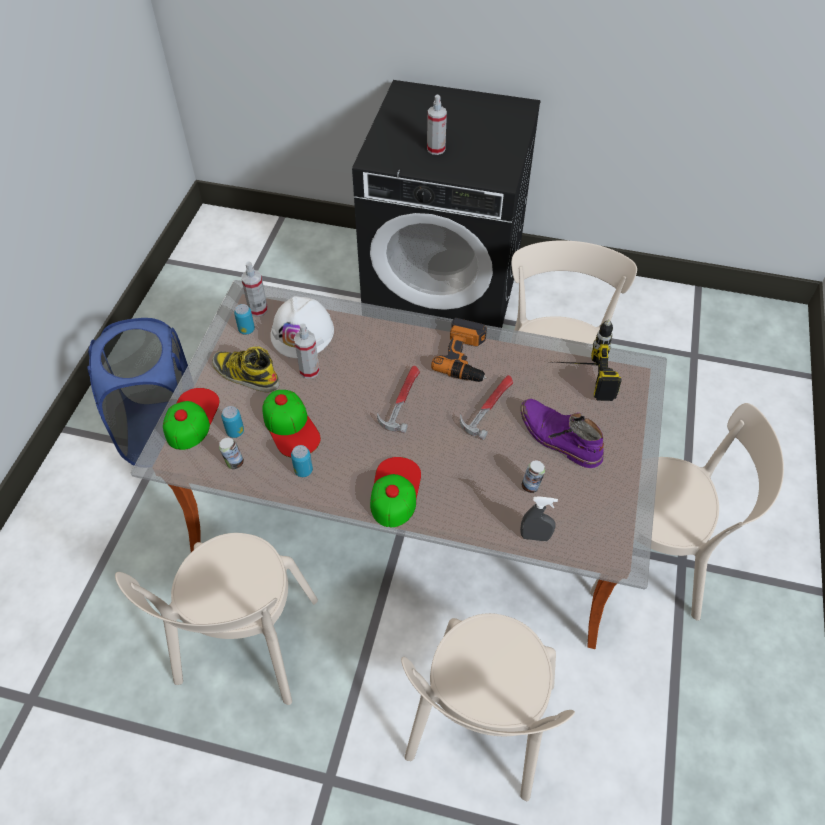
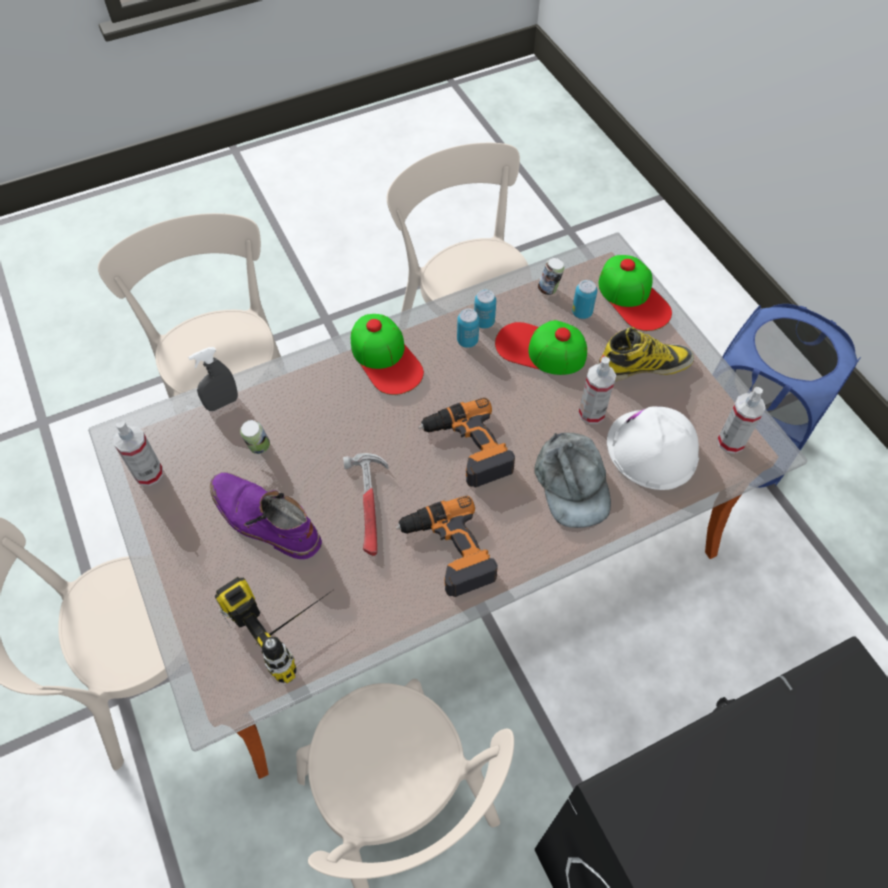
camera: 140 degrees right, 5 degrees up
(246, 330) = (708, 410): can -> can (467, 341)
(365, 345) = (571, 484): none -> grey cap
(401, 399) = (467, 448): hammer -> power drill
(436, 149) = (798, 793): spray bottle -> spray bottle (149, 473)
(558, 438) = (264, 521): purple boot -> purple boot turned 150 degrees counterclockwise

